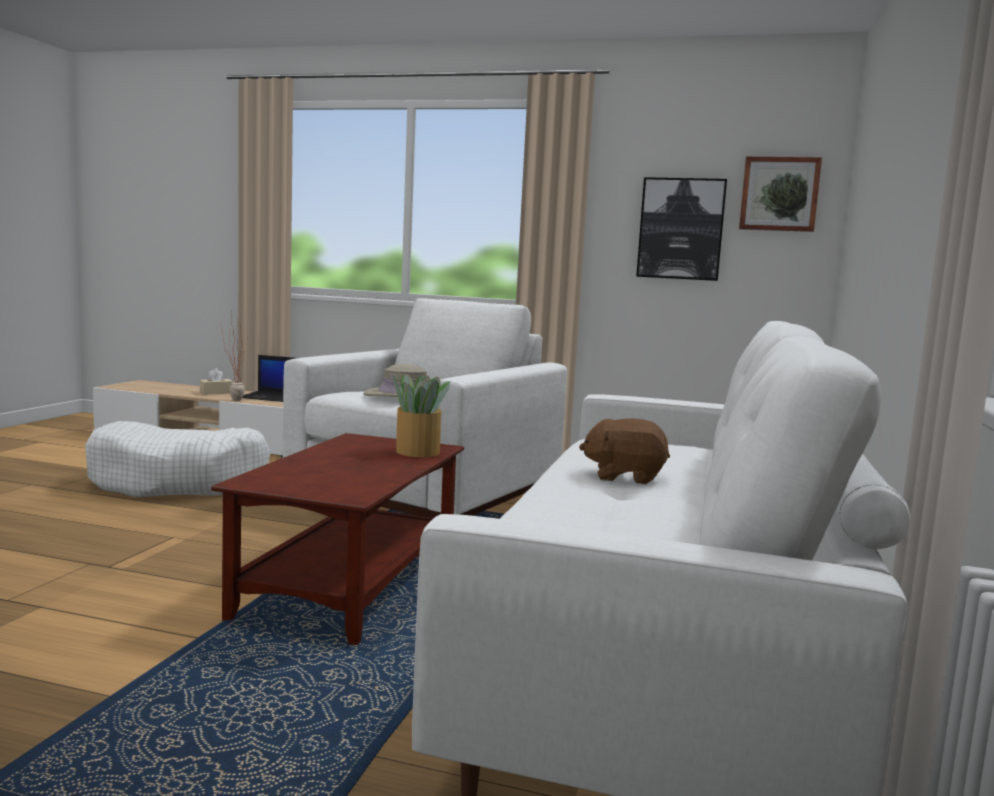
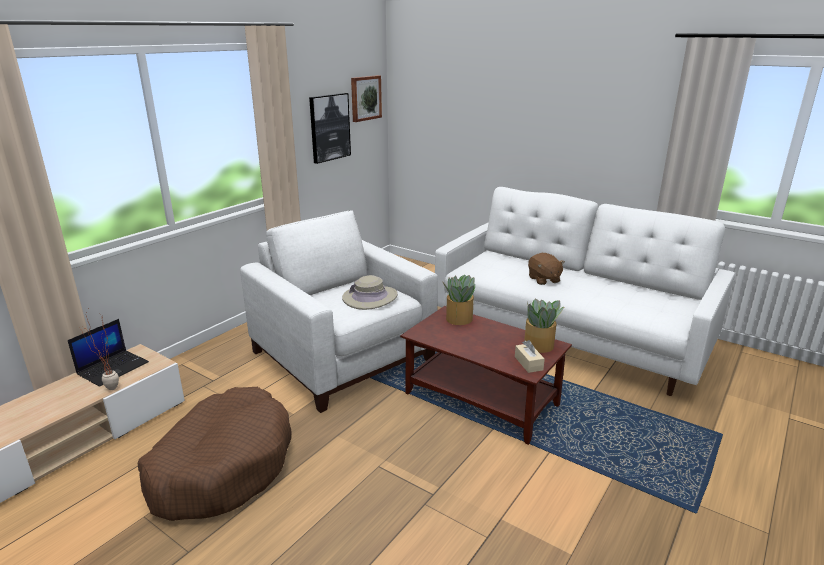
camera: 70 degrees left, 15 degrees up
(179, 482) = (222, 466): white dog bed -> brown dog bed
(216, 393) = (52, 400): beige tissue box -> beige tissue box (528, 363)
(345, 488) = (539, 346): none -> potted plant
(624, 476) = (543, 279): brown plush toy -> brown plush toy turned 45 degrees counterclockwise

